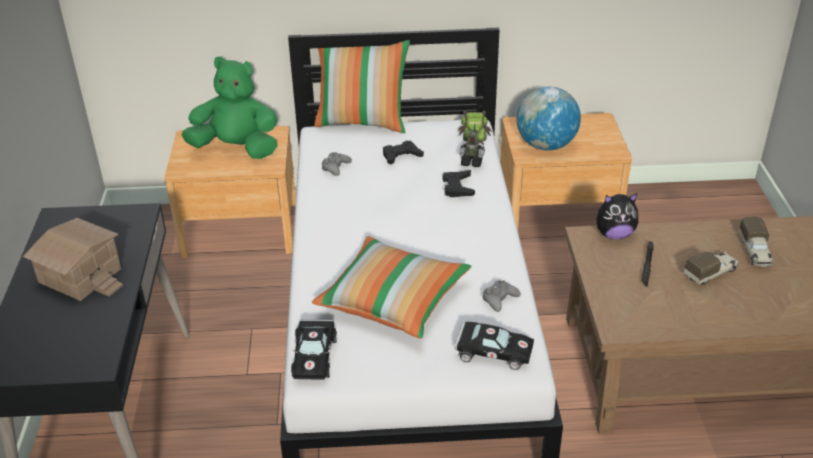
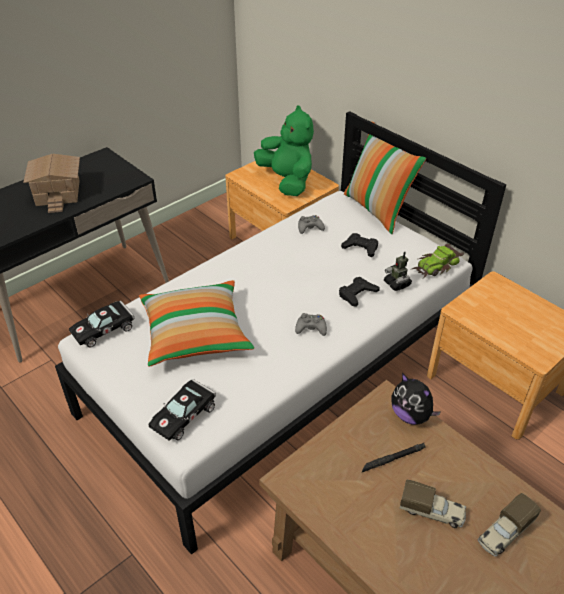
camera: 50 degrees right, 5 degrees up
(490, 352) = (185, 414): black toy car -> black toy car turned 60 degrees clockwise
(499, 299) = (250, 387): grey game controller -> grey game controller (311, 328)
(545, 145) = (488, 313): globe -> none

